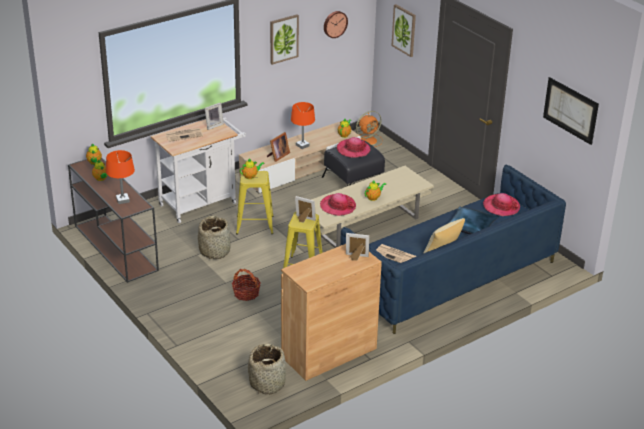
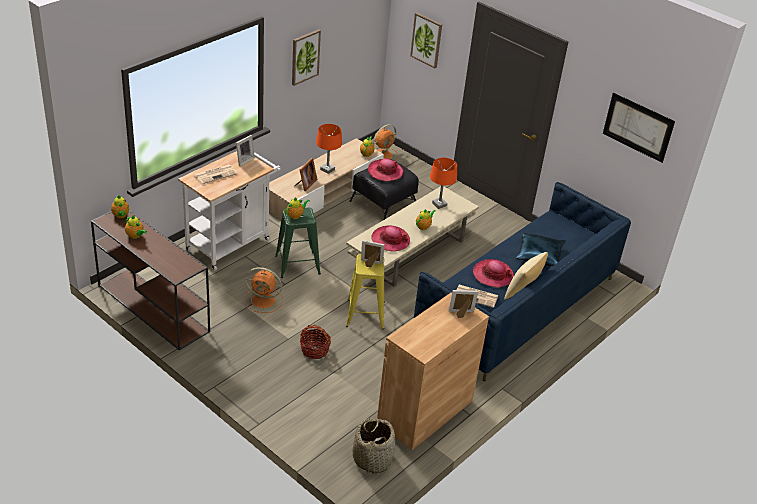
camera: 15 degrees left, 5 degrees up
(122, 200) = (169, 261): orange table lamp -> orange table lamp (439, 204)
(215, 251) = (264, 301): basket -> orange fan
(255, 225) = (297, 265): yellow stool -> green stool
(334, 24) = (352, 36): wall clock -> none
(501, 206) = (560, 228): hat -> hat (493, 275)

